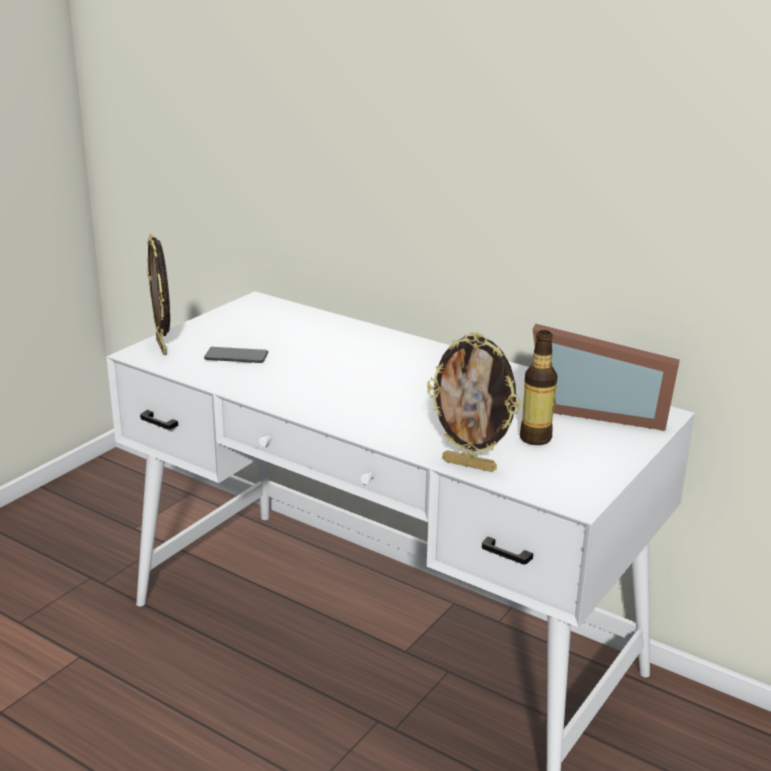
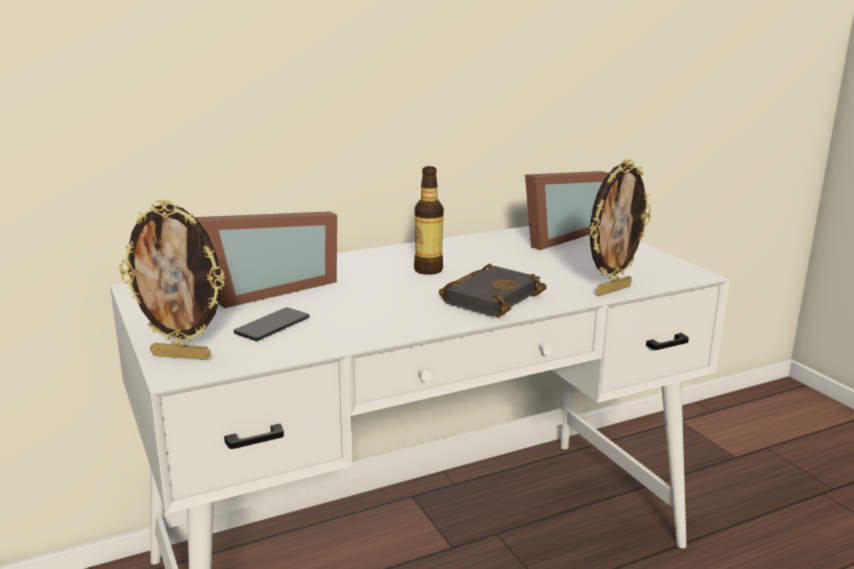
camera: 60 degrees left, 5 degrees down
(300, 335) = (267, 290): none -> picture frame
(382, 415) = (490, 297): none -> black book
(535, 438) = (584, 262): bottle -> bottle (428, 270)

